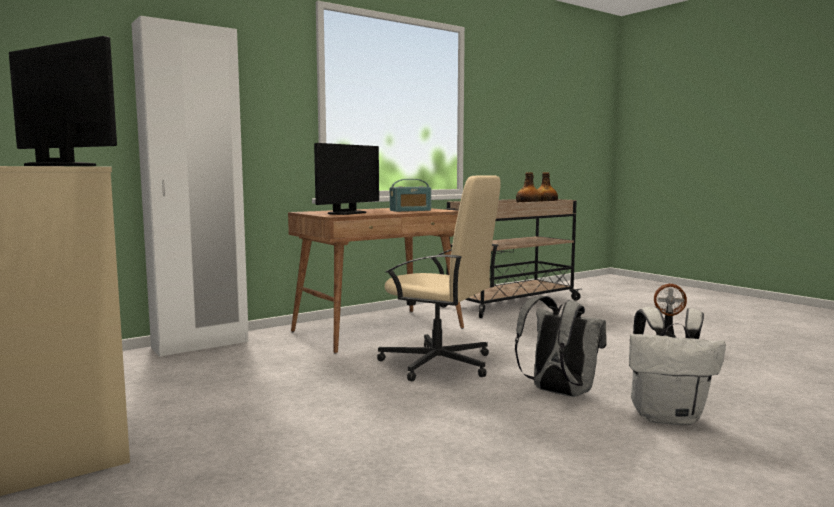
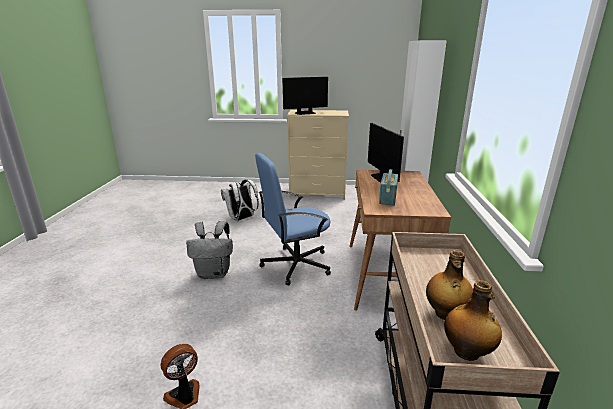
camera: 130 degrees right, 15 degrees up
(439, 364) = (295, 265): beige office chair -> blue office chair
(667, 417) = (154, 282): white backpack -> white backpack (241, 218)

